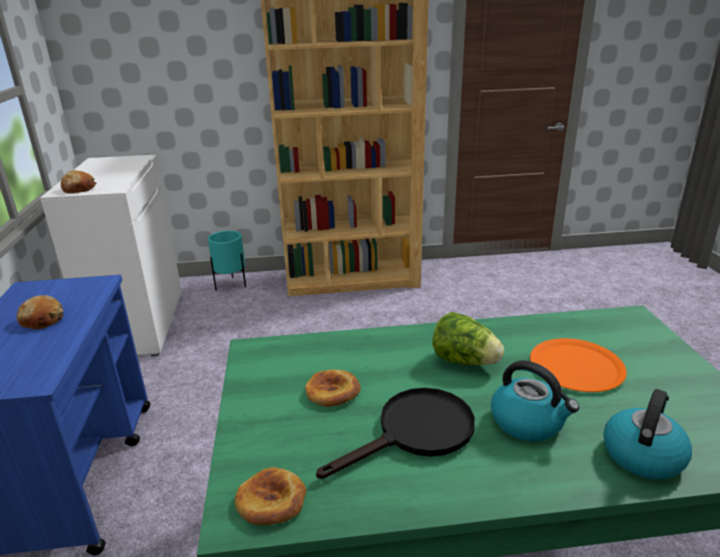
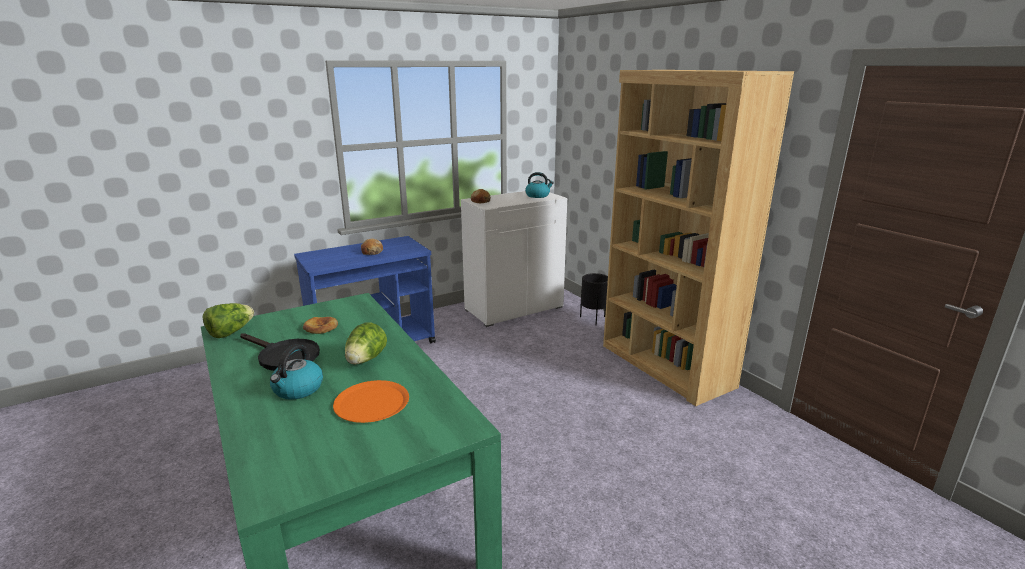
camera: 65 degrees right, 5 degrees down
(231, 285) = (593, 320): turquoise planter -> black planter
(271, 500) = (230, 332): bread -> lettuce
(642, 454) = (265, 433): kettle -> kettle (538, 195)

